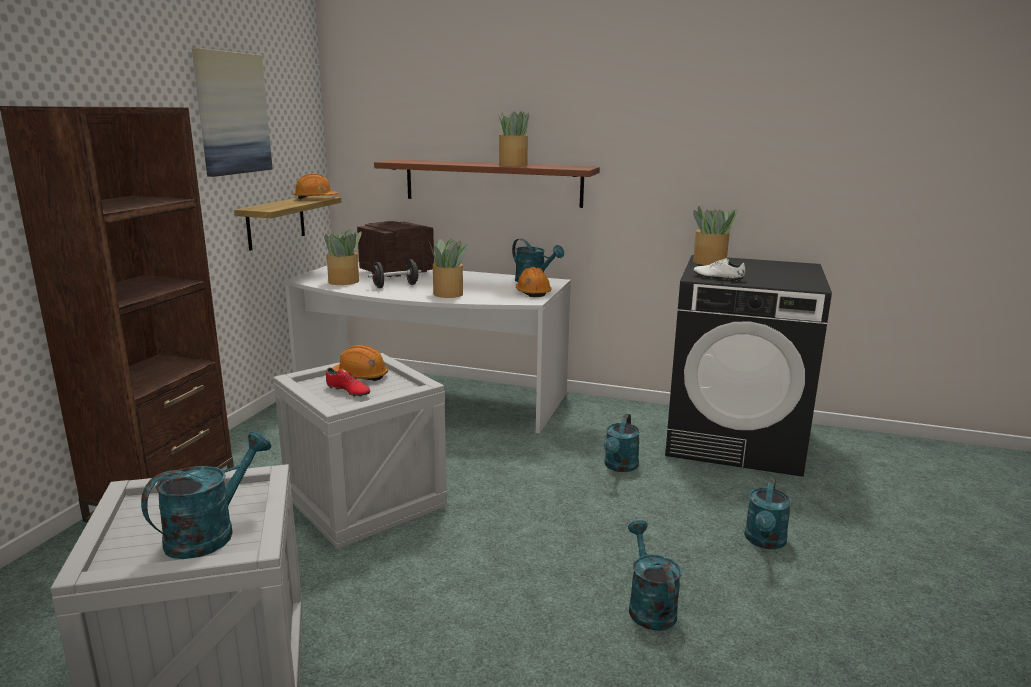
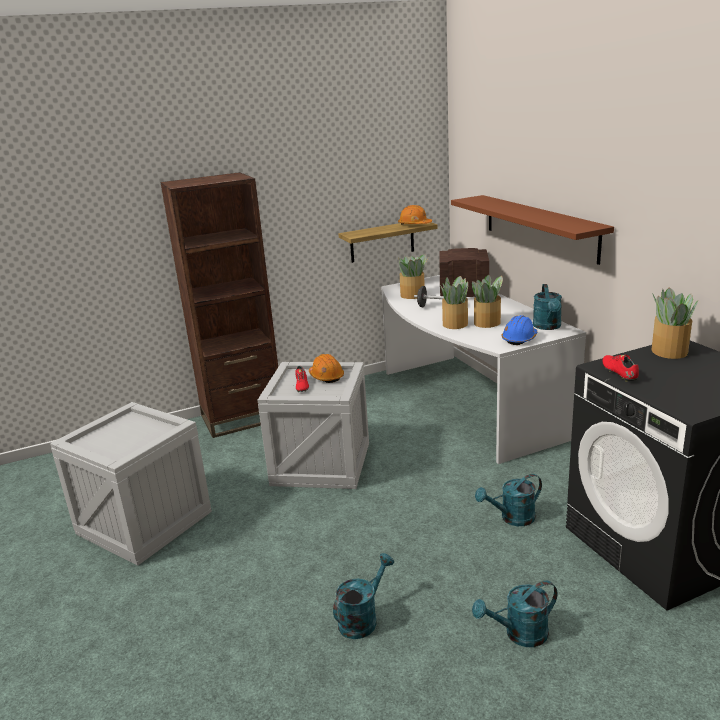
camera: 50 degrees right, 5 degrees up
(210, 533) = (123, 444): turquoise watering can -> none
(232, 113) = (342, 164): picture -> none
(513, 165) = (540, 215): potted plant -> potted plant (487, 322)
(532, 293) = (519, 339): orange hard hat -> blue hard hat
(718, 278) = (619, 373): white shoe -> red shoe

